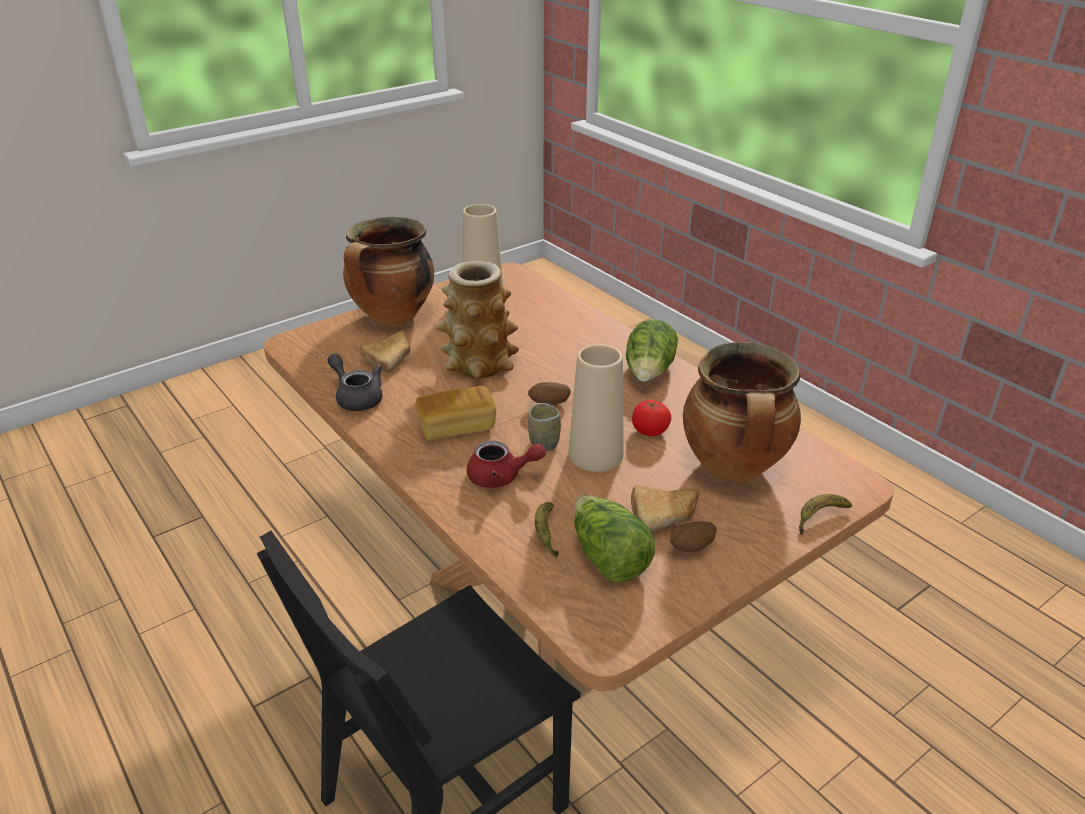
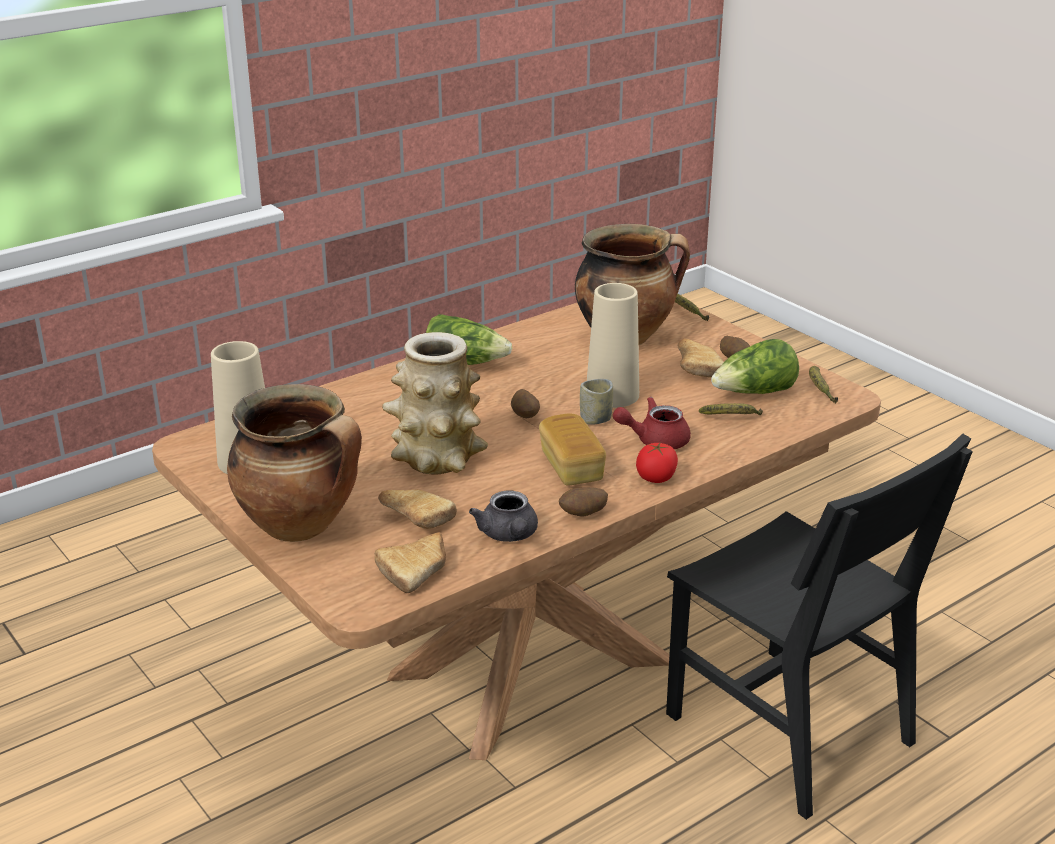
camera: 90 degrees left, 5 degrees down
(323, 361) = (418, 570): none -> bread
(357, 397) = (509, 535): grey teapot -> grey teapot turned 60 degrees counterclockwise
(377, 432) = (583, 515): none -> potato
(501, 477) = (654, 440): red teapot -> red teapot turned 105 degrees counterclockwise
(623, 616) = (819, 389): none -> banana
(650, 431) = (571, 368): tomato -> tomato (656, 478)

